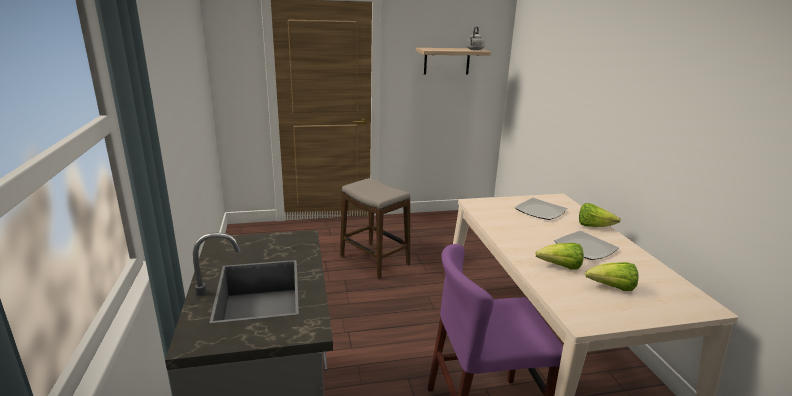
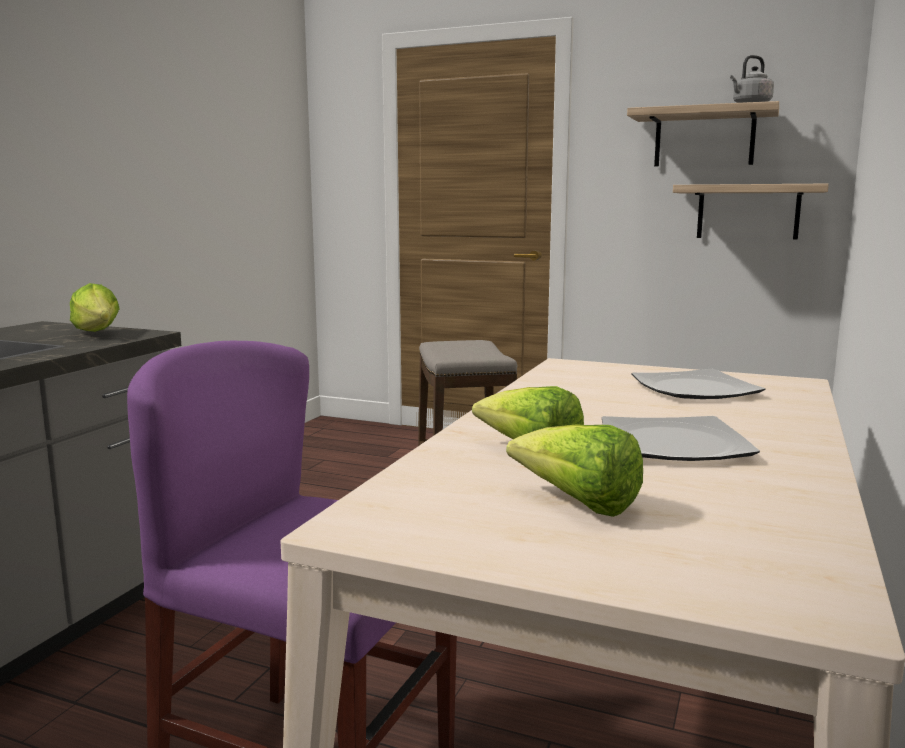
camera: 35 degrees right, 10 degrees down
(465, 96) = (748, 212): none -> shelf
(593, 226) = (785, 424): lettuce -> lettuce (98, 333)

